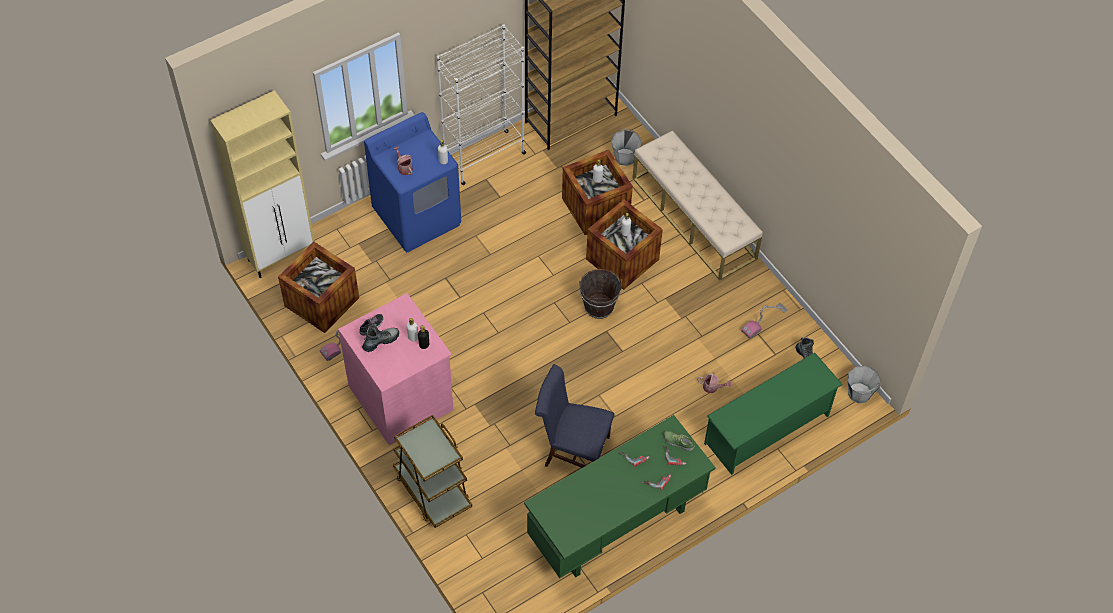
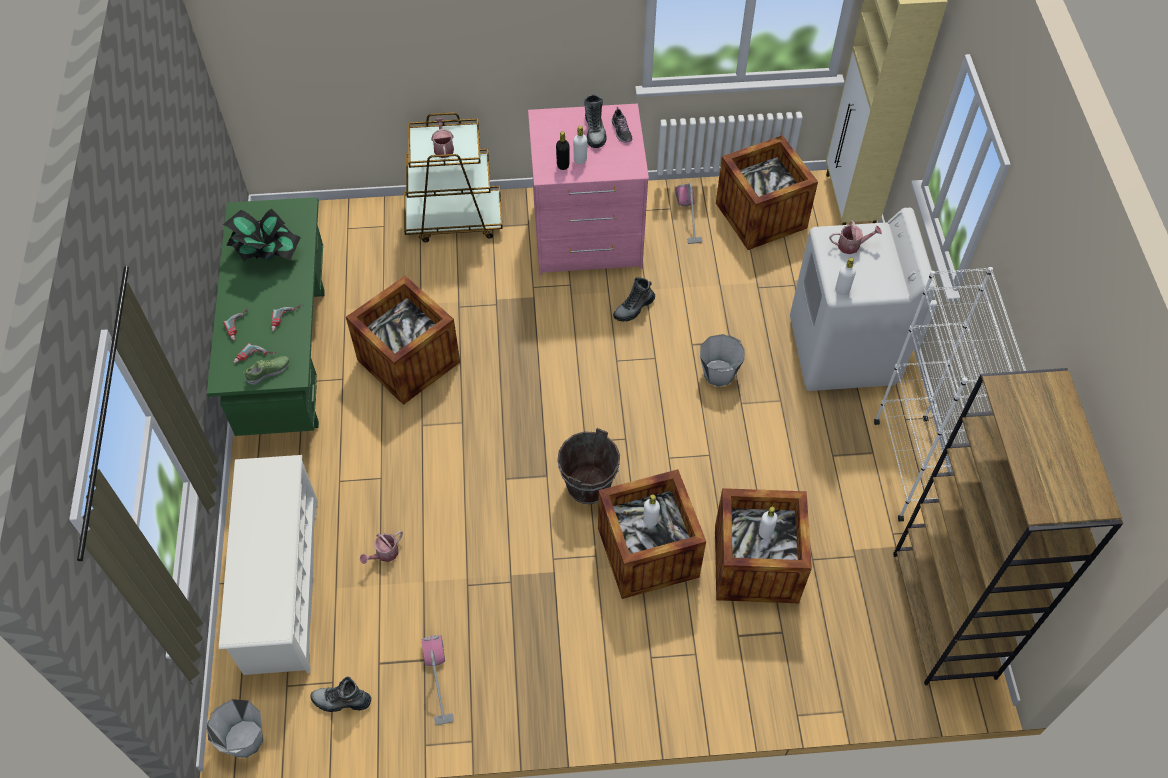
camera: 120 degrees right, 0 degrees up
(417, 217) = (843, 351): blue washing machine -> white washing machine
(432, 447) = (443, 148): none -> watering can
(449, 341) = (634, 308): none -> boot
(572, 451) = (408, 361): blue chair -> crate
(591, 501) = (267, 254): none -> potted plant
(625, 157) = (832, 652): grey bucket -> grey bucket (719, 374)
(694, 218) = (668, 688): beige bench -> none
(767, 429) = (281, 585): green shoe rack -> white shoe rack

